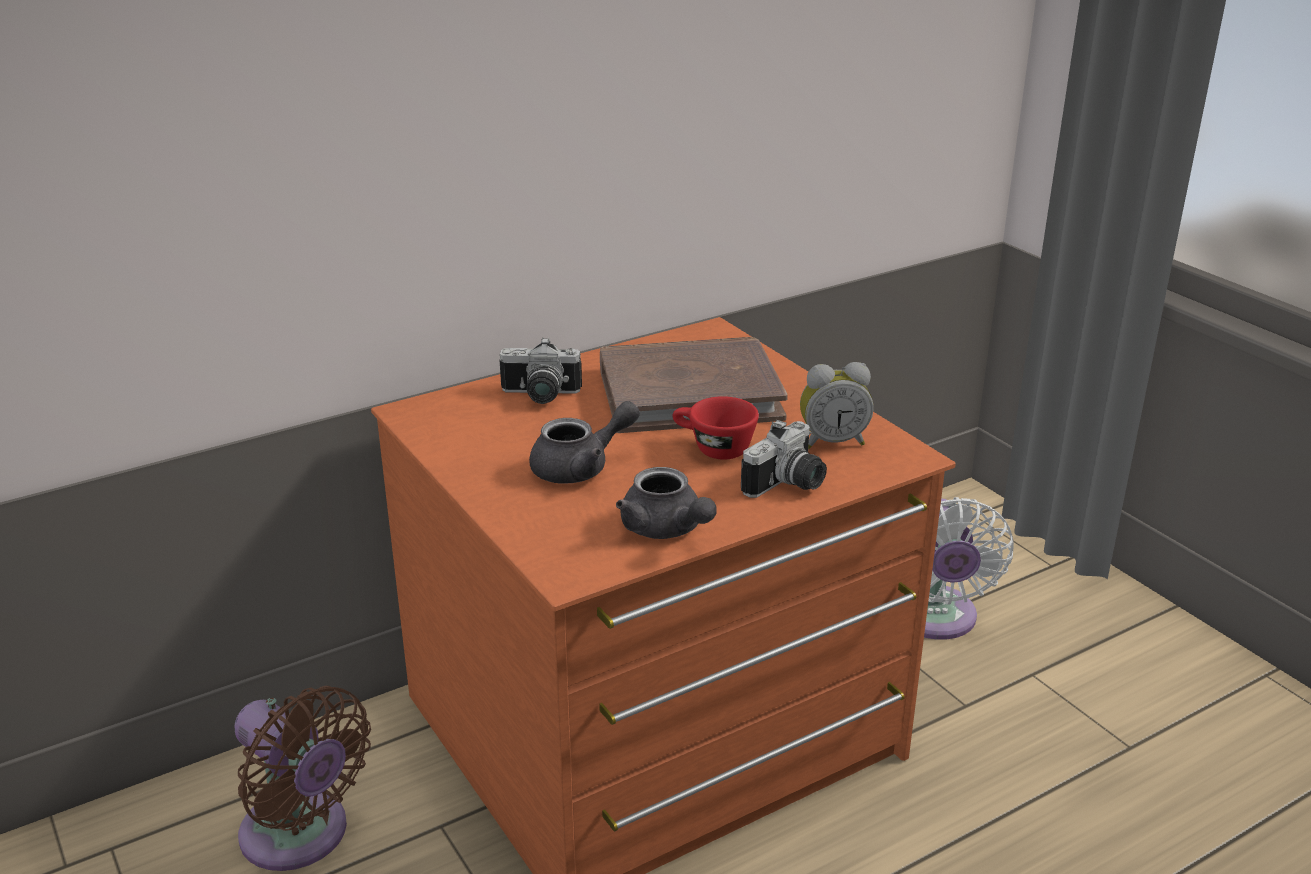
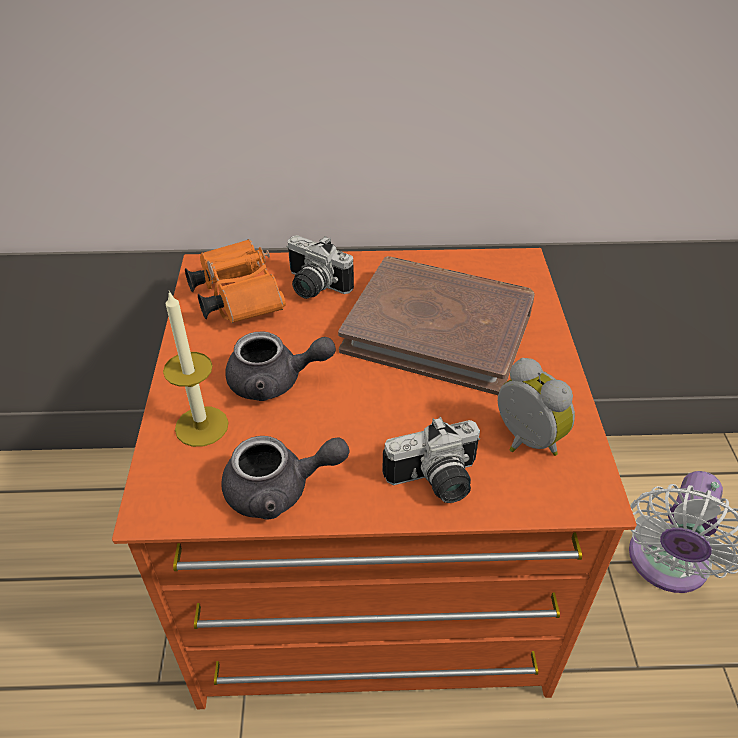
camera: 30 degrees right, 15 degrees up
(301, 837) = (93, 538): brown fan -> none
(470, 423) = (236, 296): none -> orange binoculars
(548, 515) = (201, 426): none -> candle
(666, 530) = (279, 490): grey teapot -> grey teapot turned 90 degrees counterclockwise
(713, 448) = (404, 404): red cup -> none
(832, 441) = (524, 442): alarm clock -> alarm clock turned 150 degrees counterclockwise

